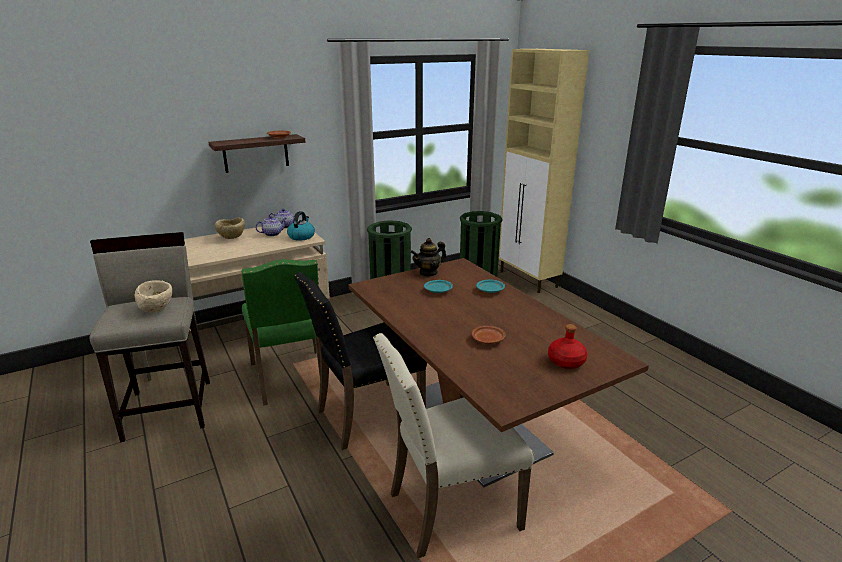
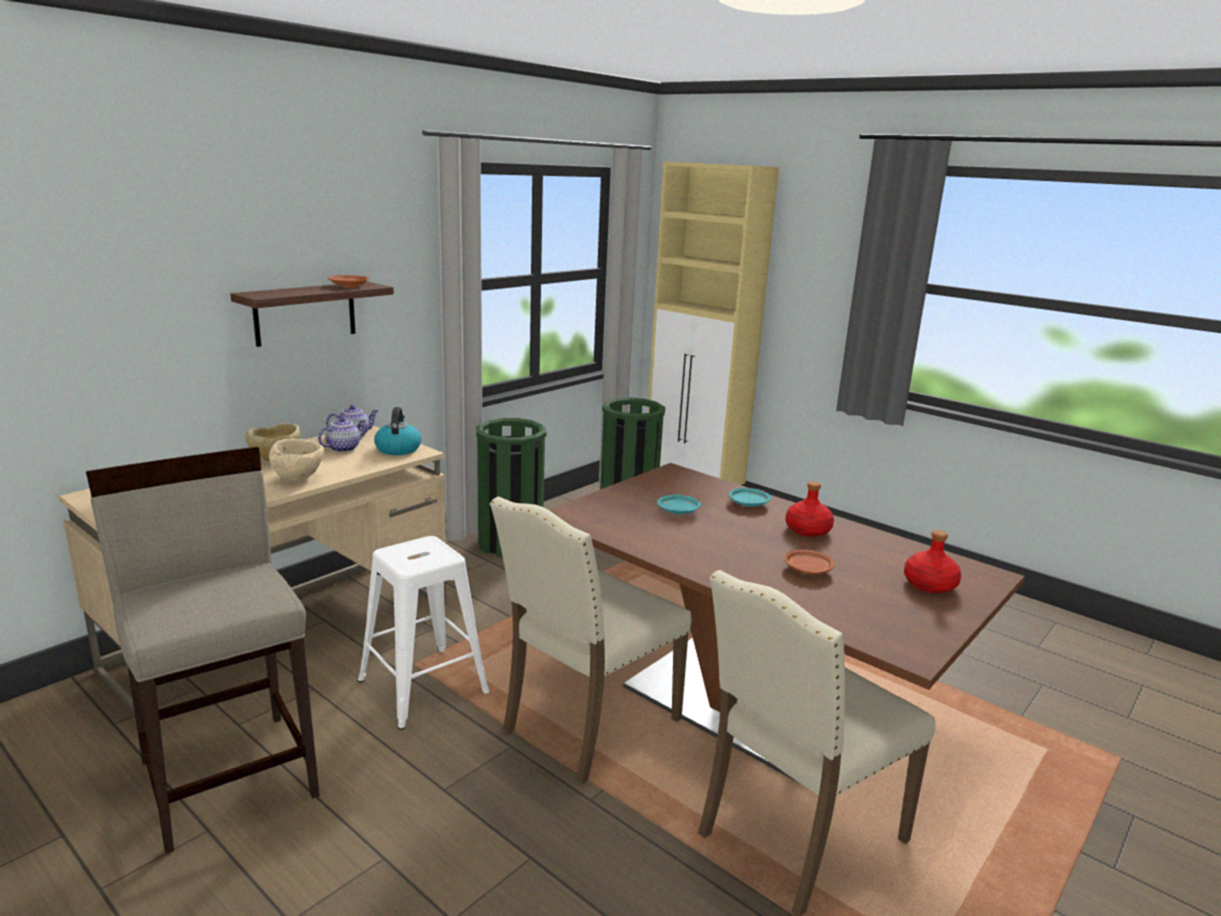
camera: 20 degrees left, 5 degrees down
(157, 309) = (235, 588): beige bowl -> beige bowl (299, 478)
(290, 378) = (422, 687): green chair -> white stool
(366, 416) = (586, 725): black chair -> beige chair
(428, 273) = (641, 487): teapot -> none
(514, 313) = (808, 530): none -> red bottle

